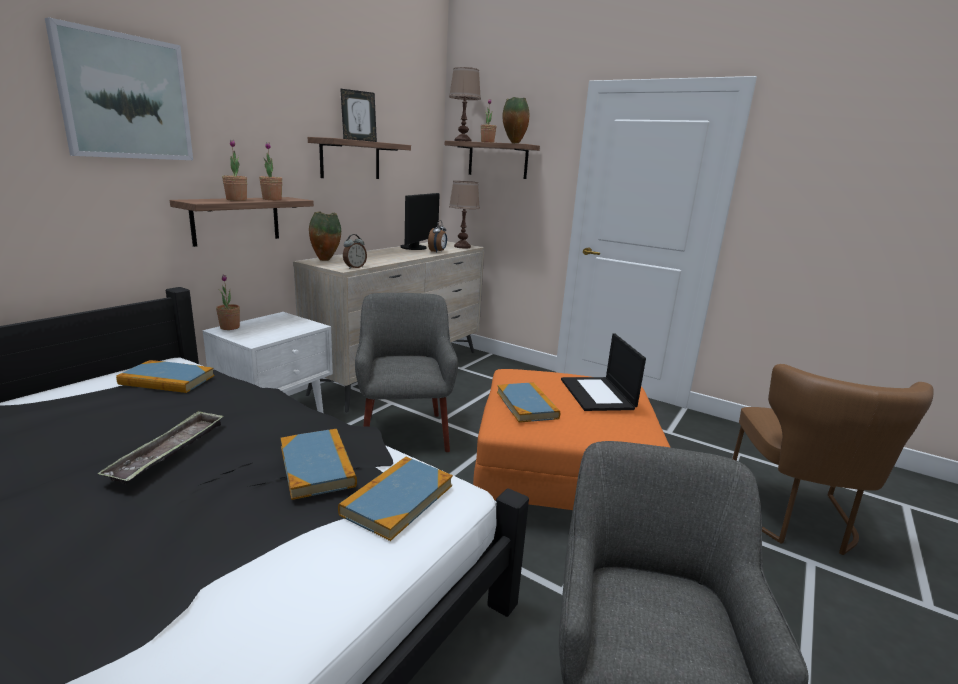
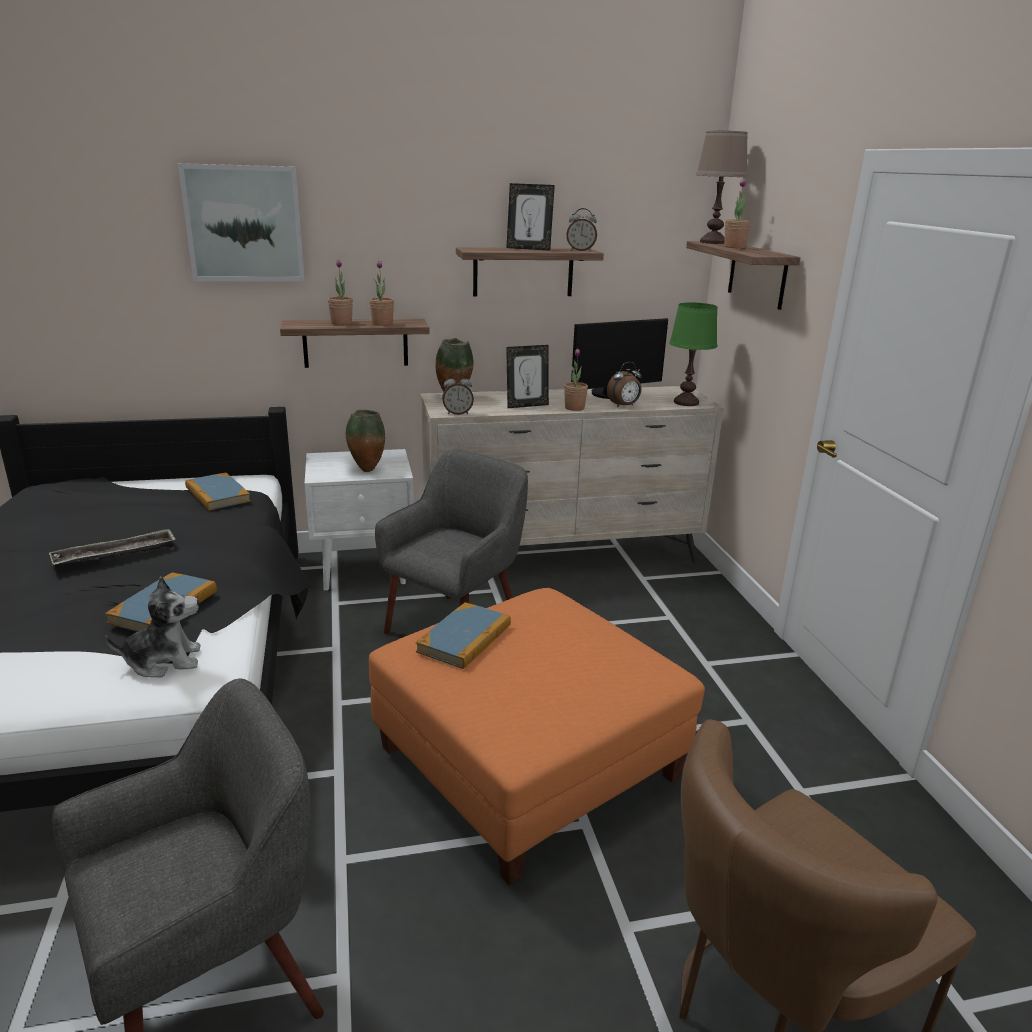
camera: 45 degrees right, 5 degrees up
(230, 327) = (329, 456): potted plant -> potted plant (574, 408)
(384, 258) = (526, 405): none -> picture frame
(394, 143) = (580, 251): none -> alarm clock
(398, 499) = (164, 661): book -> plush toy
(462, 247) = (686, 402): brown table lamp -> green table lamp
(513, 143) = (751, 253): vase -> vase (366, 470)
(598, 394) = (574, 665): laptop -> none

